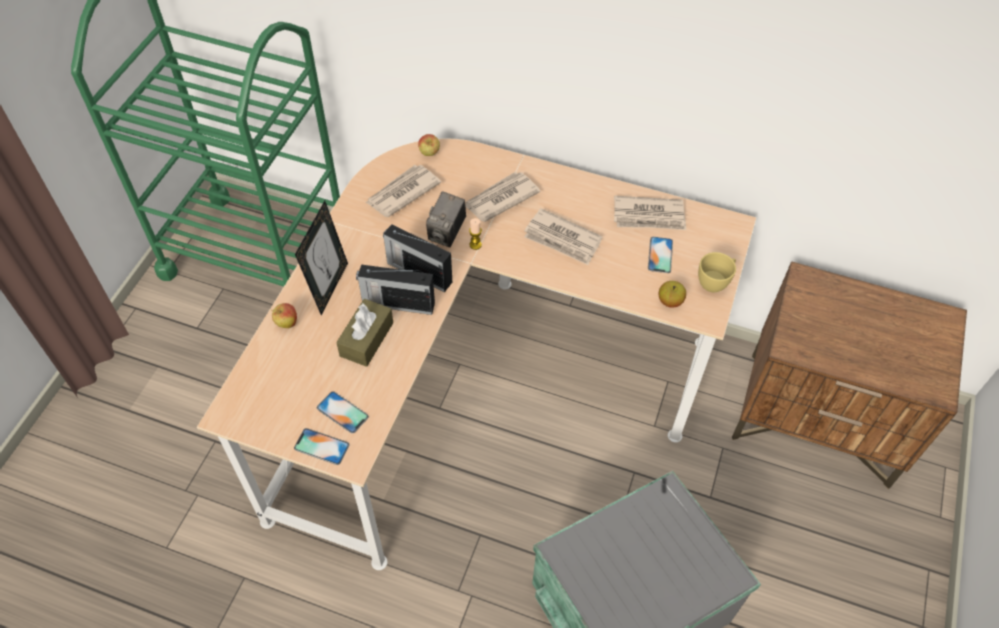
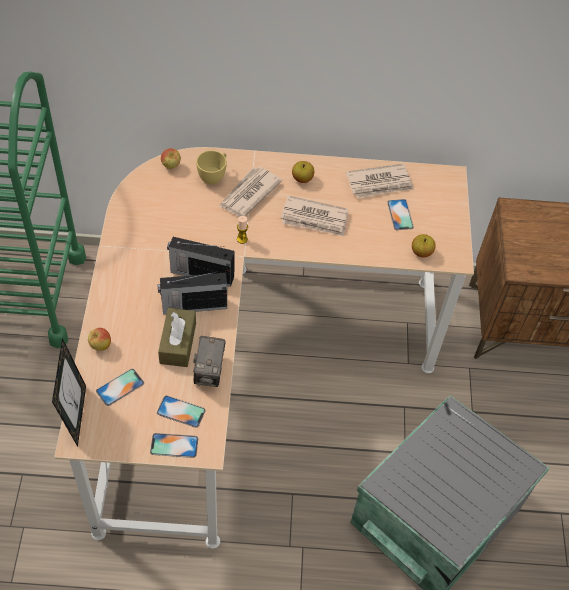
camera: 20 degrees left, 0 degrees up
(290, 371) = (120, 387): none -> phone
(329, 287) = (126, 305): picture frame -> picture frame (76, 415)
(402, 193) = (160, 206): newspaper -> none
(447, 233) = (213, 234): camera -> camera (209, 372)
(564, 194) = (302, 178): none -> apple
(715, 282) = (452, 228): yellow cup -> yellow cup (214, 176)

